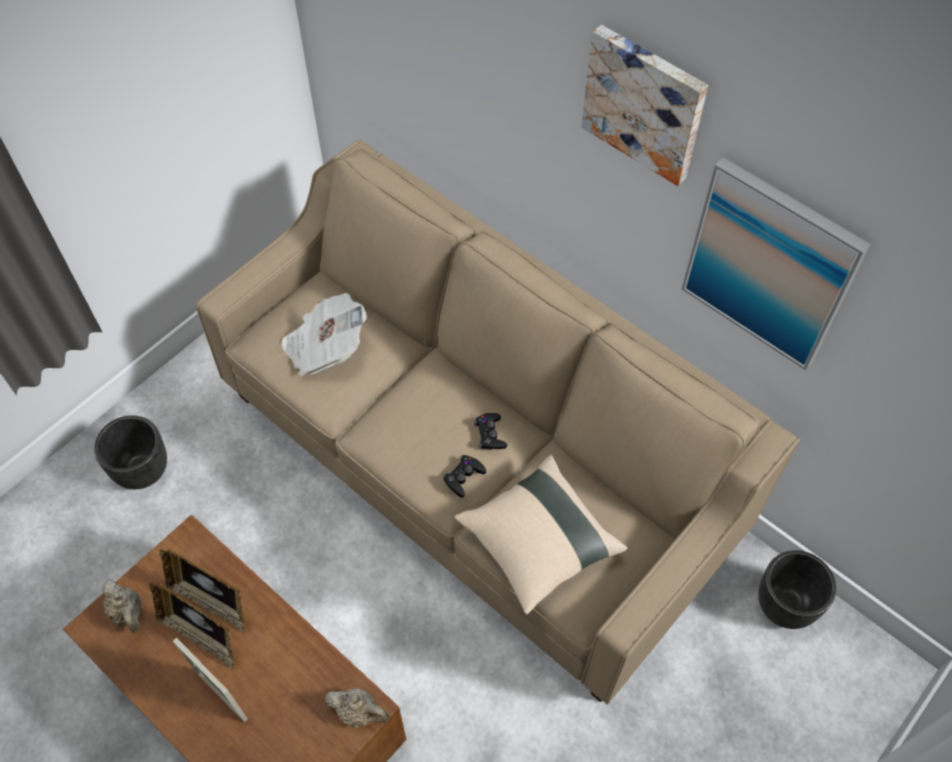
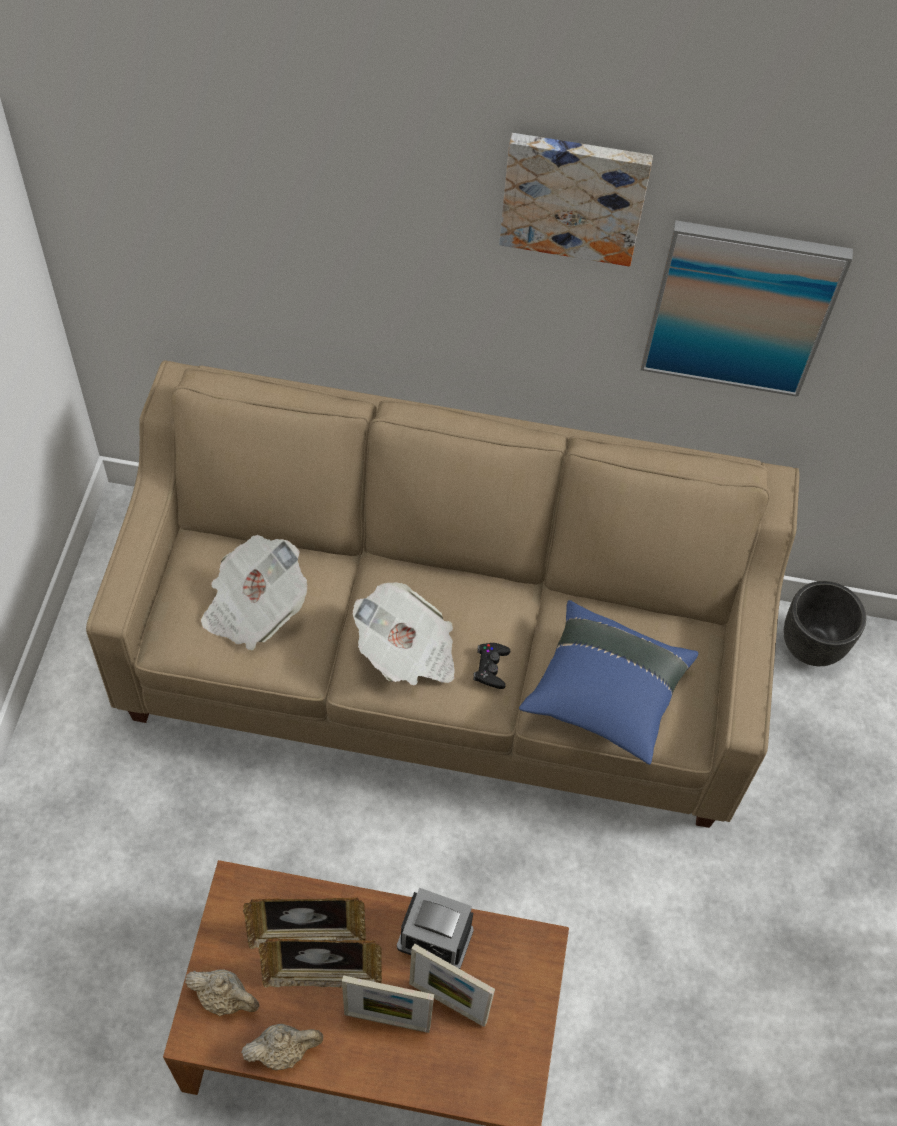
camera: 35 degrees left, 0 degrees up
(142, 470) = (74, 858): black planter -> none
(272, 709) = (447, 1003): none -> picture frame
(296, 656) = (435, 938): none -> alarm clock
(359, 712) = (536, 955): beige teapot -> beige teapot (284, 1050)
(410, 433) = (407, 651): none -> newspaper
(490, 434) = (487, 612): black game controller -> none
(538, 542) = (605, 693): beige pillow -> blue pillow

